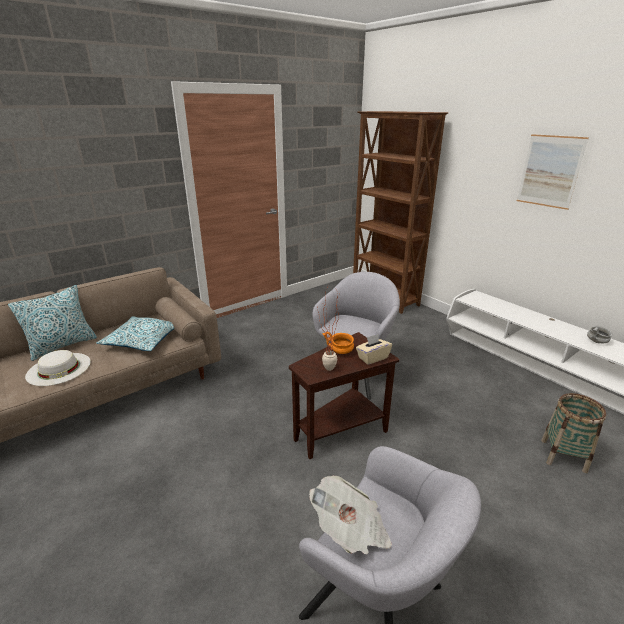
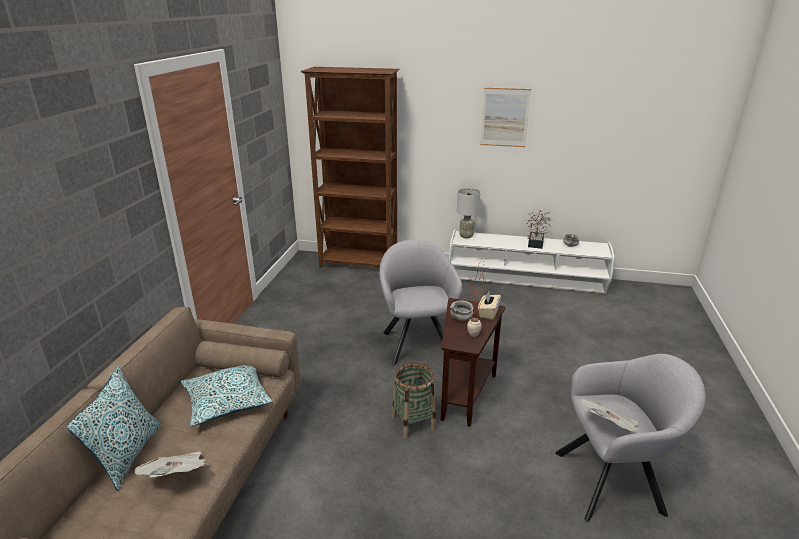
camera: 40 degrees left, 0 degrees up
(59, 369) = (177, 476): white hat -> newspaper
(340, 352) = (461, 319): orange bowl -> grey bowl
(479, 297) = (466, 236): none -> grey table lamp
(554, 325) = (536, 242): none -> potted plant
(563, 455) = (601, 335): basket -> basket (413, 423)

